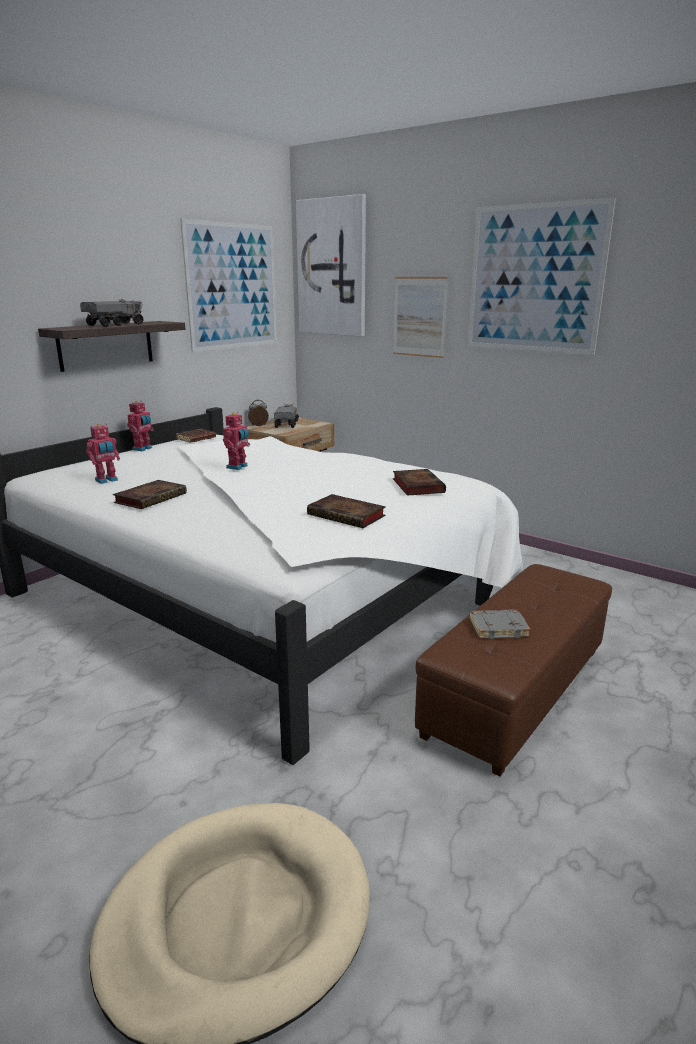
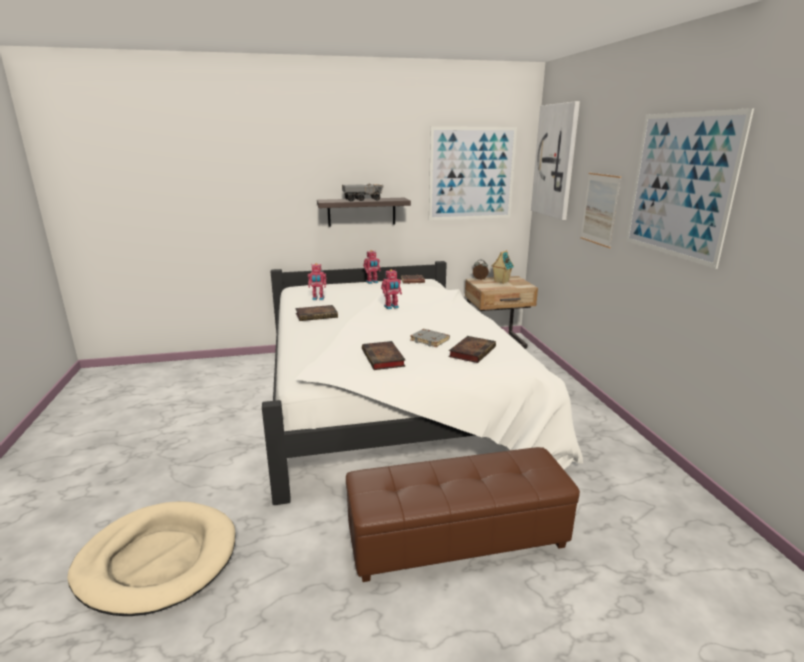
camera: 40 degrees right, 0 degrees up
(286, 424) = (501, 281): toy truck -> toy house
(498, 627) = (426, 478): grey book -> grey book (430, 340)

